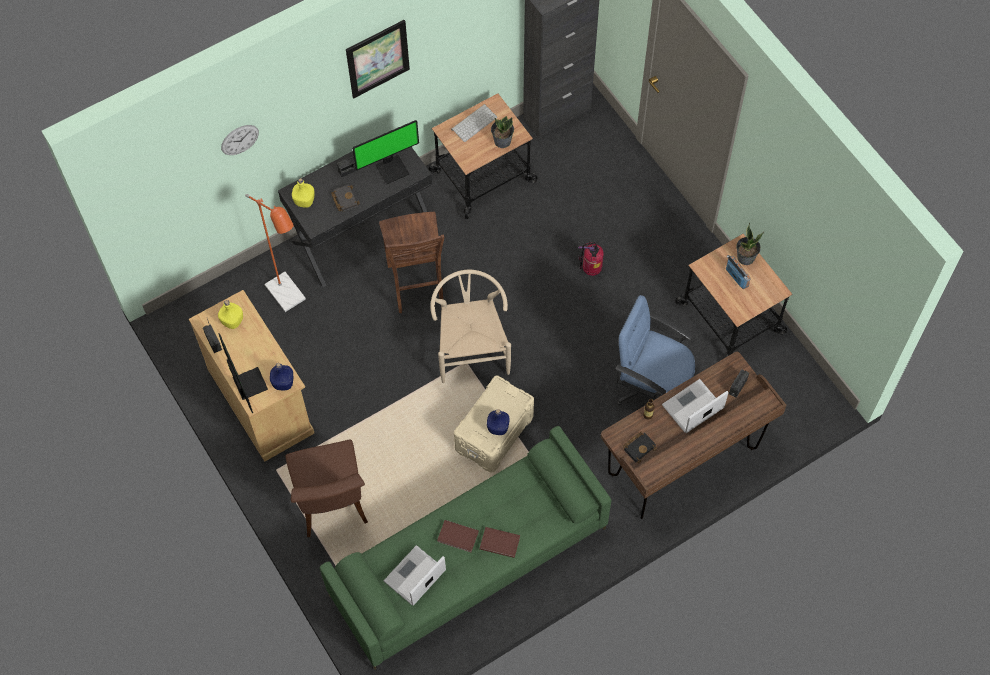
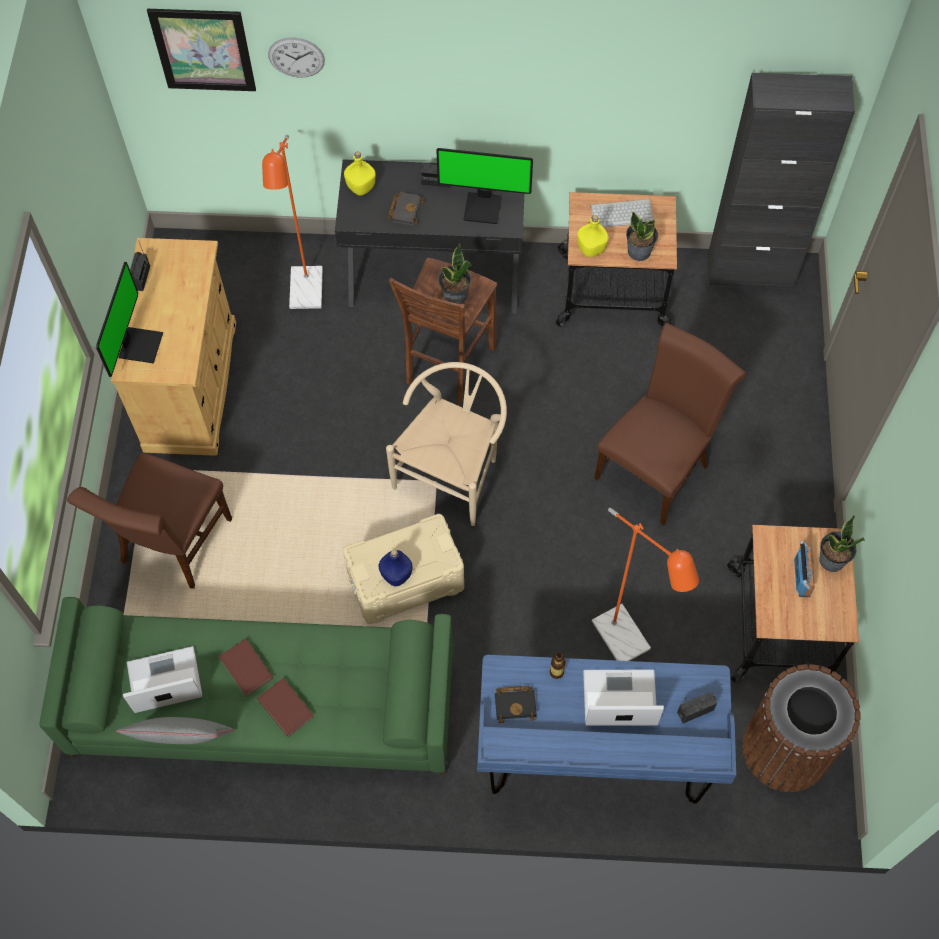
camera: 35 degrees right, 0 degrees up
(232, 321) = (178, 268): yellow bottle -> yellow bottle (590, 249)
(284, 383) = (176, 367): blue bottle -> none
(377, 58) = (514, 49): picture -> picture (203, 49)
(415, 234) = (455, 295): none -> potted plant
(457, 602) = (185, 743): none -> grey pillow
(590, 270) = (656, 467): fire extinguisher -> brown chair
(652, 385) = (627, 644): blue office chair -> orange floor lamp
(682, 463) = (594, 760): brown desk -> blue desk
(782, 386) = (786, 749): none -> brown trash can

